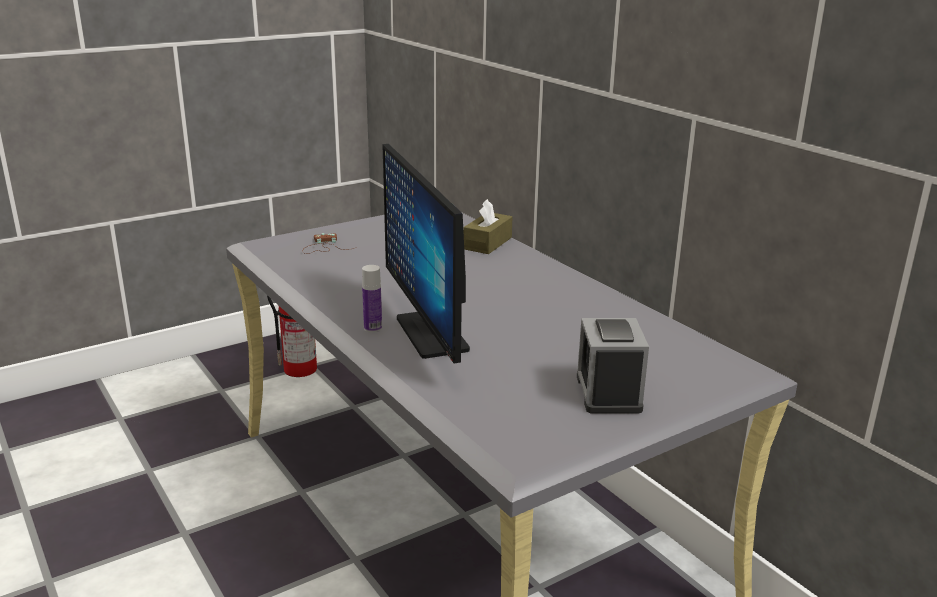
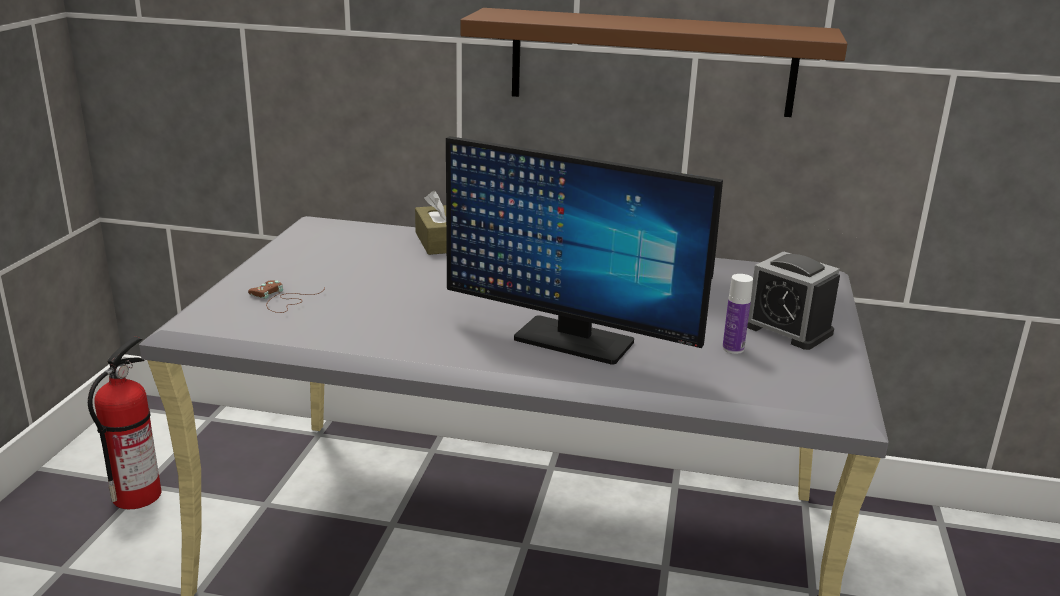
camera: 45 degrees left, 0 degrees up
(373, 328) = (514, 358): bottle -> bottle (733, 348)
(658, 118) = (651, 62): none -> brown shelf

